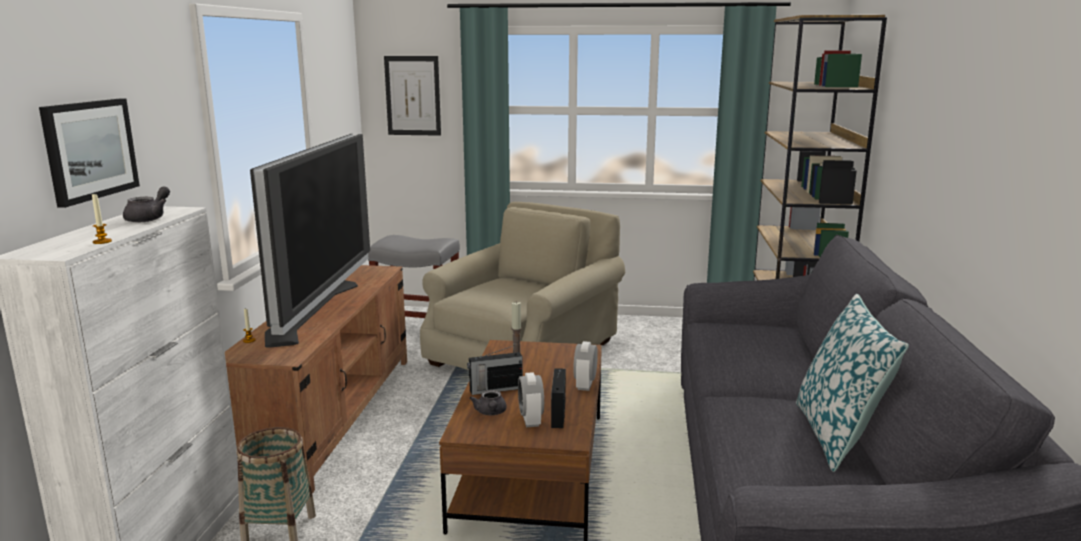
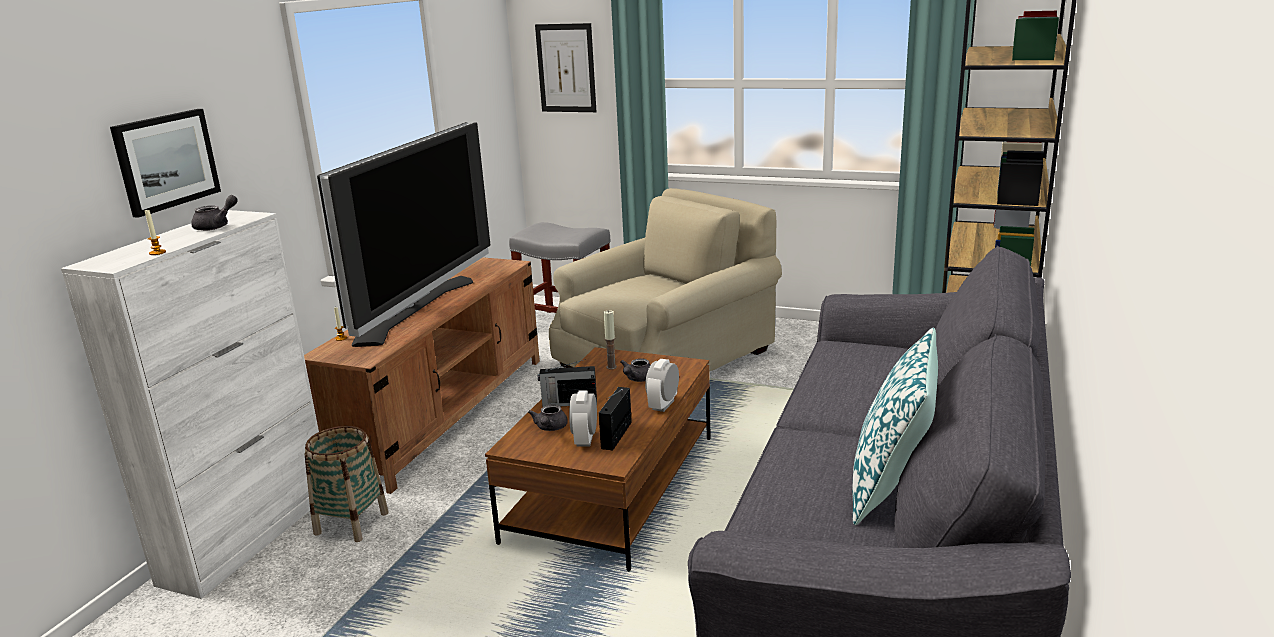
camera: 15 degrees right, 5 degrees up
(547, 364) = (637, 379): none -> grey teapot

